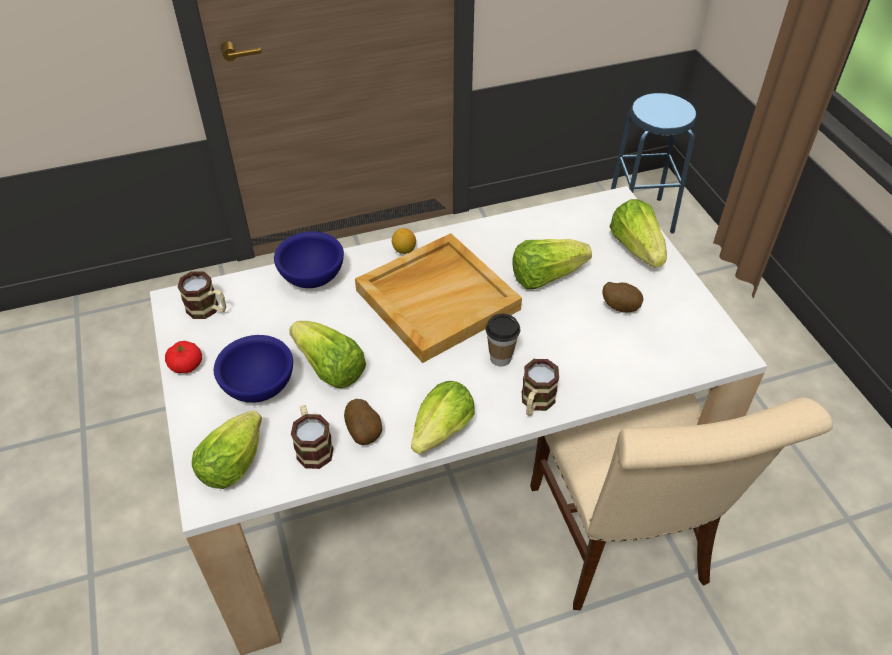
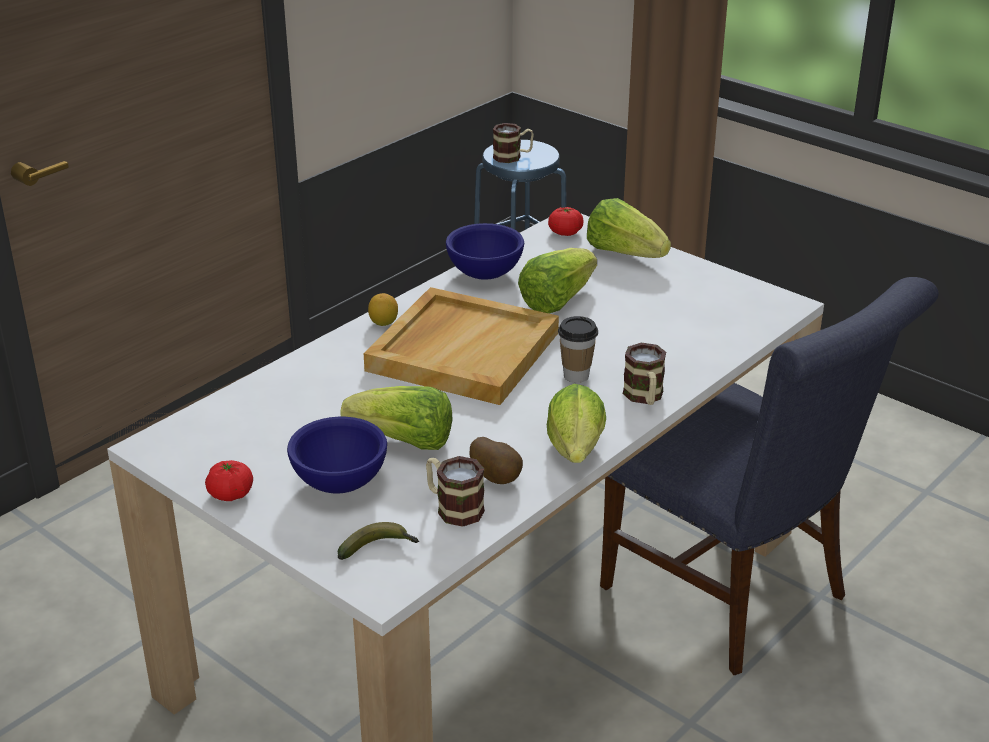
camera: 30 degrees left, 15 degrees down
(208, 310) = (204, 440): mug -> mug (513, 157)
(236, 460) = (379, 548): lettuce -> banana
(311, 278) = (301, 377): blue bowl -> blue bowl (484, 274)
(606, 211) = (565, 233): none -> tomato
(620, 307) = (653, 301): potato -> none
(622, 543) = (736, 597): beige chair -> blue chair

